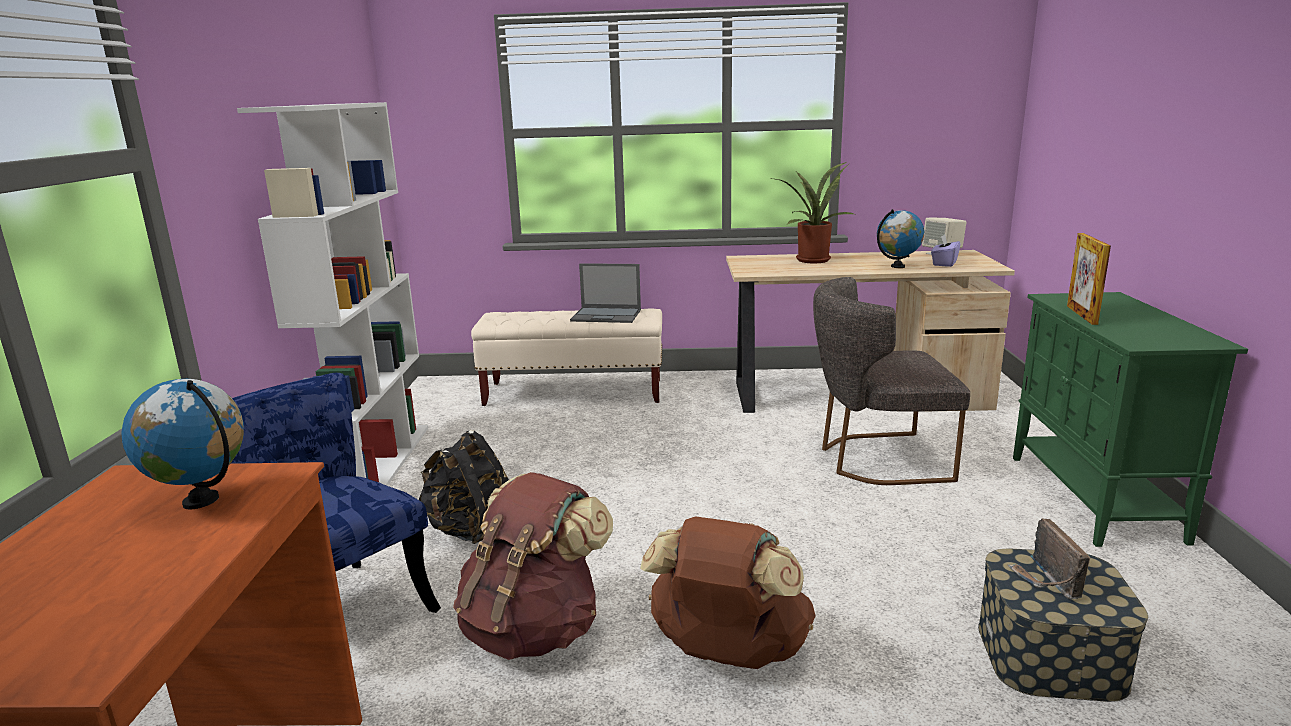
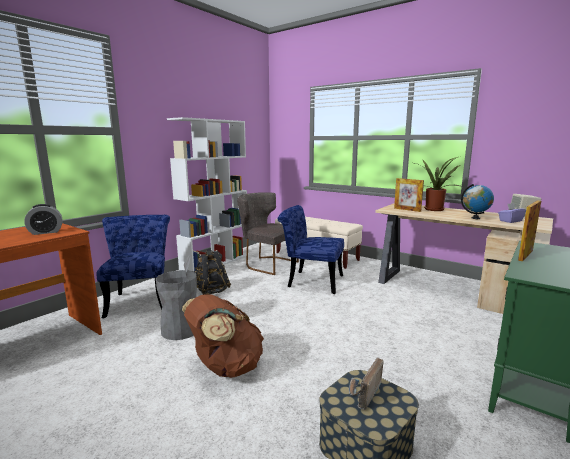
camera: 35 degrees right, 5 degrees down
(202, 501) = (46, 232): globe -> alarm clock
(534, 629) = (180, 330): brown backpack -> grey trash can
(607, 315) = (332, 223): laptop -> none
(633, 444) = (310, 281): none -> blue chair
(778, 267) = (407, 210): none -> picture frame
(876, 459) = (415, 321): grey chair -> grey chair (267, 264)

